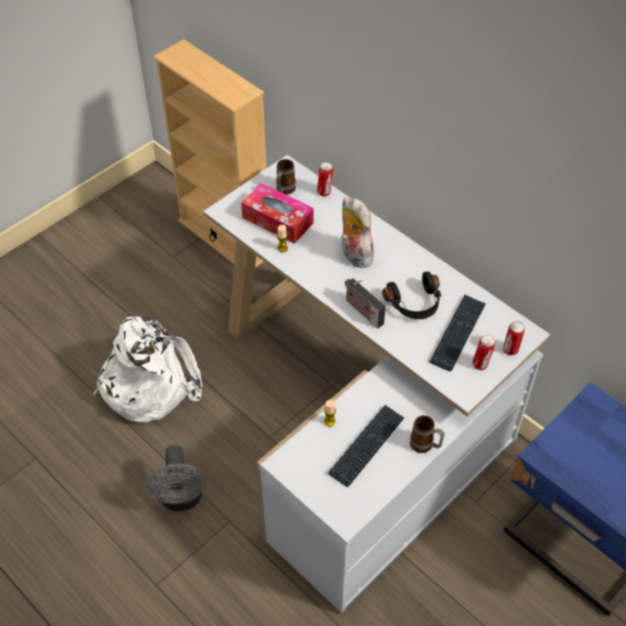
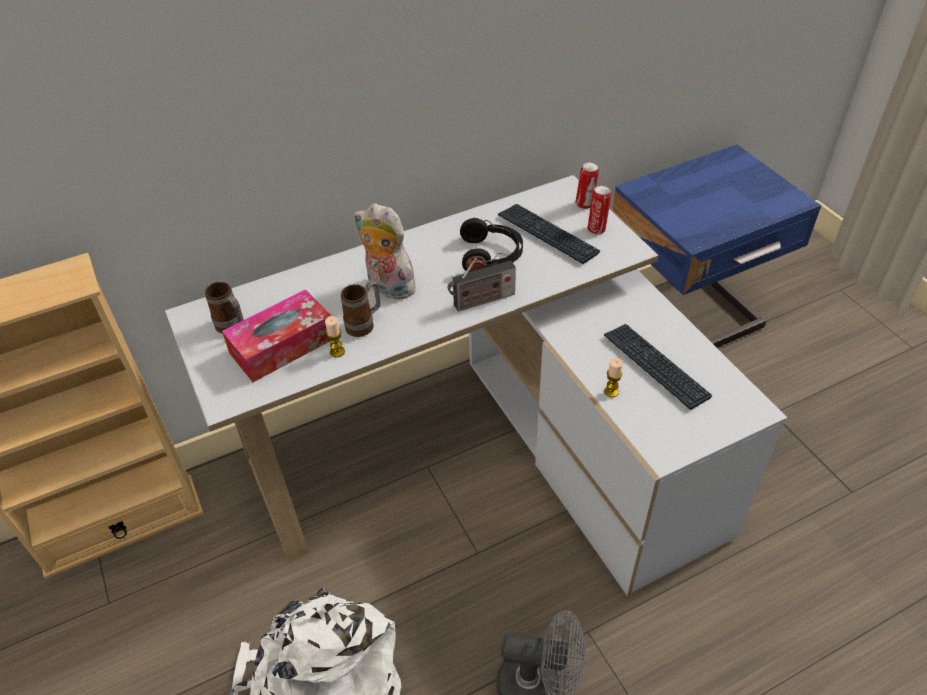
camera: 70 degrees left, 5 degrees down
(324, 192) = (263, 289): can -> none
(354, 255) = (388, 287): plush toy -> plush toy turned 45 degrees clockwise
(425, 446) = (667, 318): mug -> mug (365, 325)

